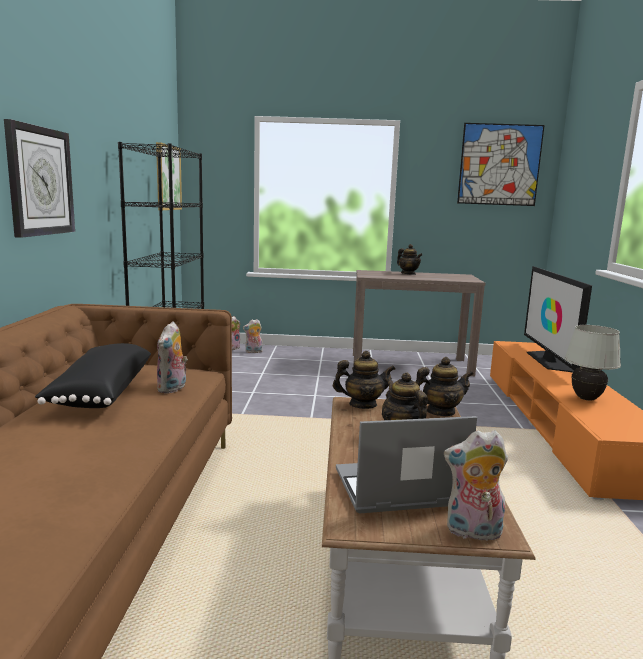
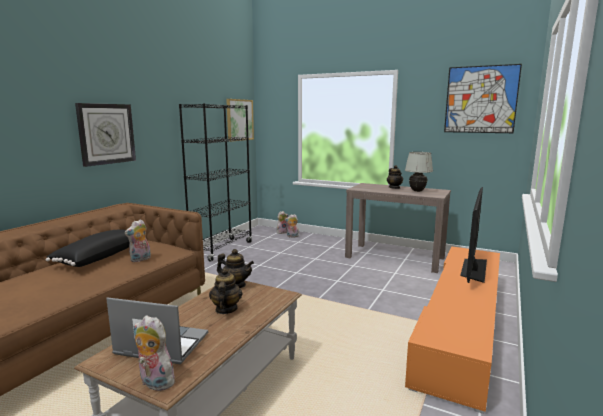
camera: 25 degrees right, 0 degrees up
(440, 412) = (277, 298): teapot -> none
(586, 398) = (454, 306): white table lamp -> white table lamp (417, 191)

